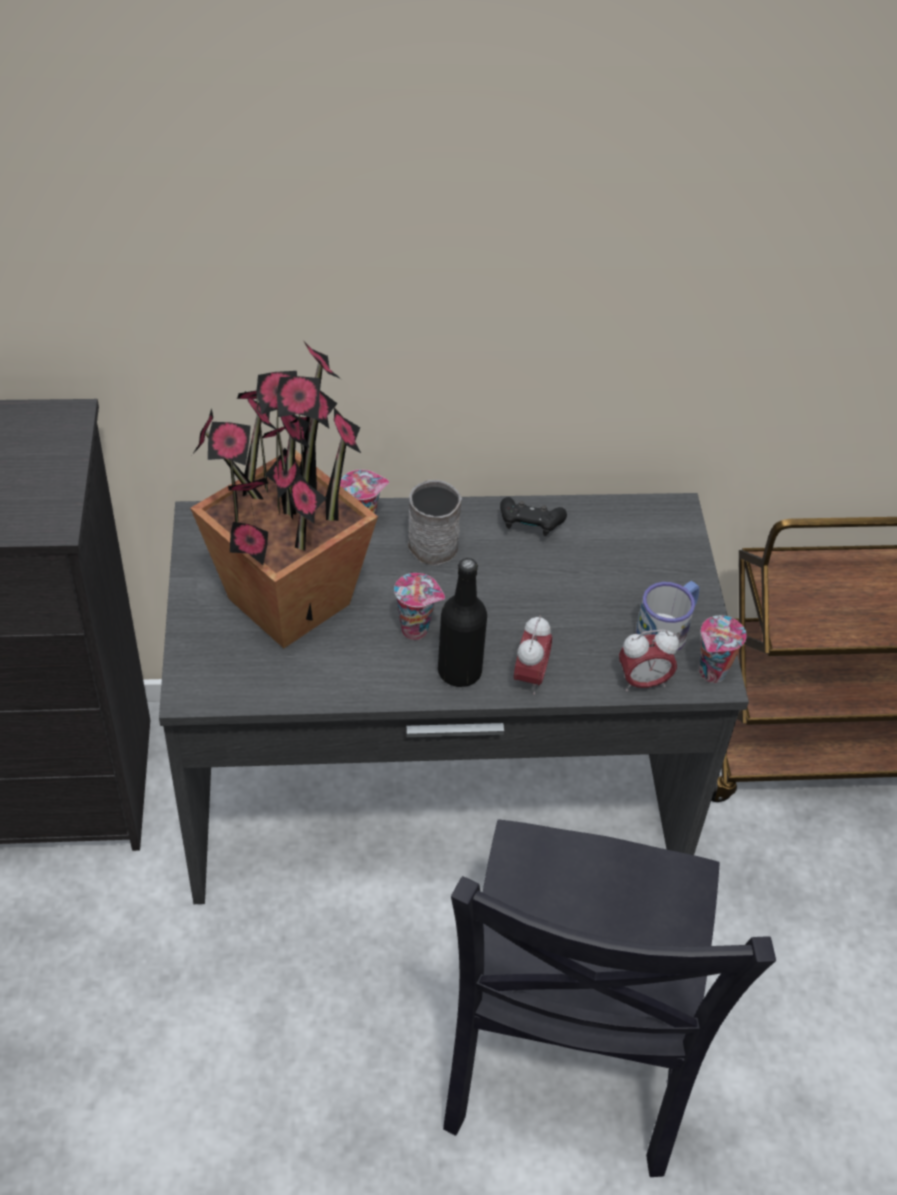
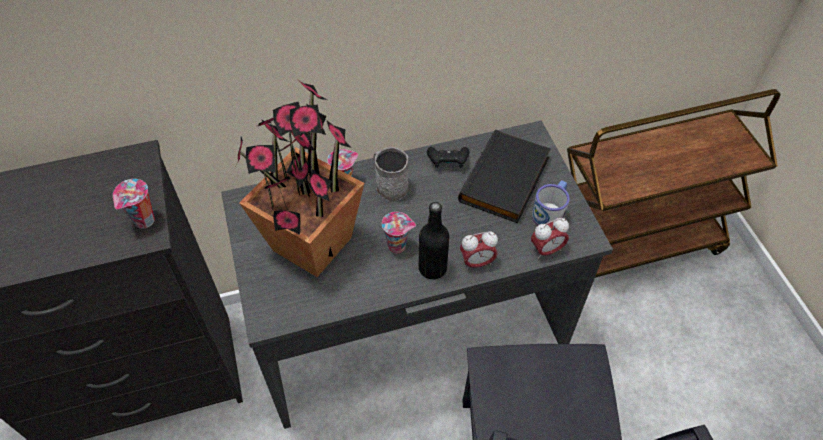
camera: 10 degrees left, 5 degrees up
(530, 677) = (477, 262): alarm clock -> alarm clock turned 75 degrees clockwise
(613, 570) = (506, 180): none -> black book
(712, 674) = (586, 236): cup -> cup (144, 221)

